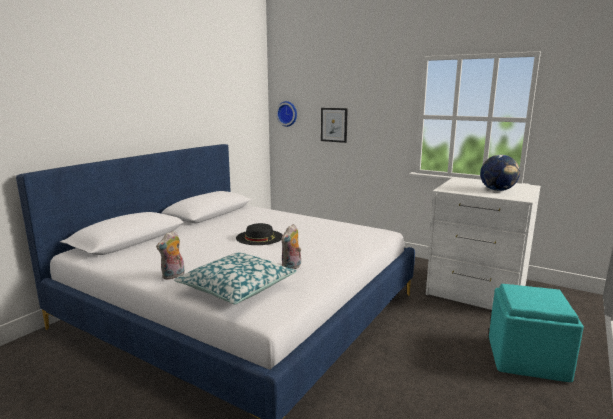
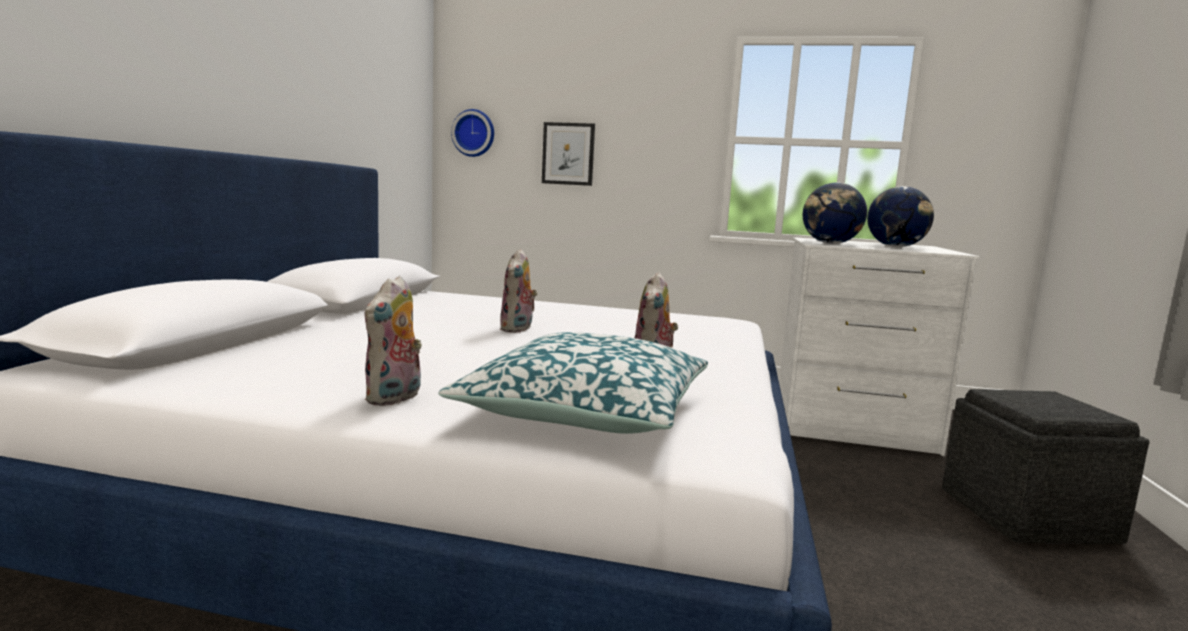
camera: 20 degrees left, 5 degrees down
(259, 237) = (518, 329): black hat -> plush toy
(455, 188) = (830, 243): none -> globe
(527, 358) = (1027, 515): turquoise ottoman -> grey ottoman

